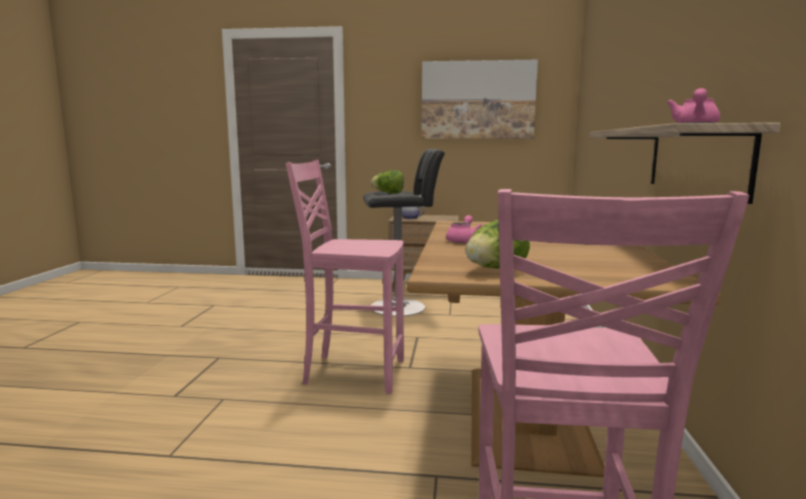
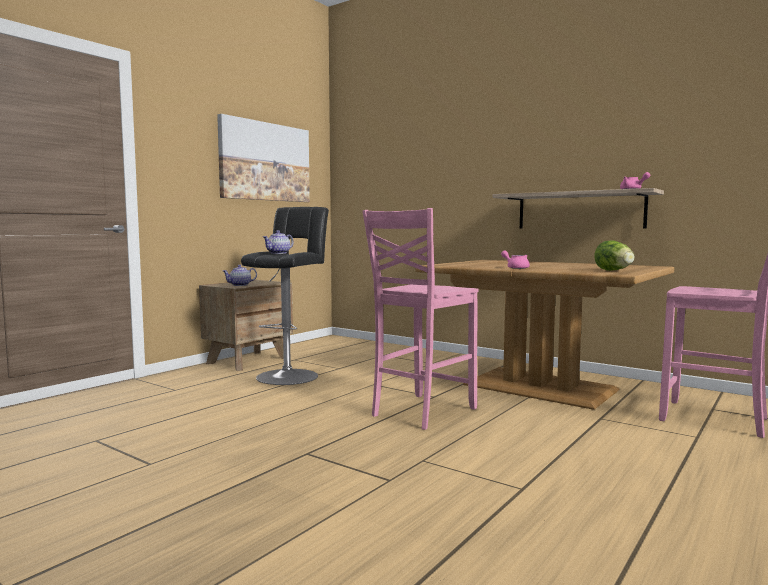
camera: 60 degrees left, 5 degrees down
(388, 193) = (278, 253): lettuce -> teapot

